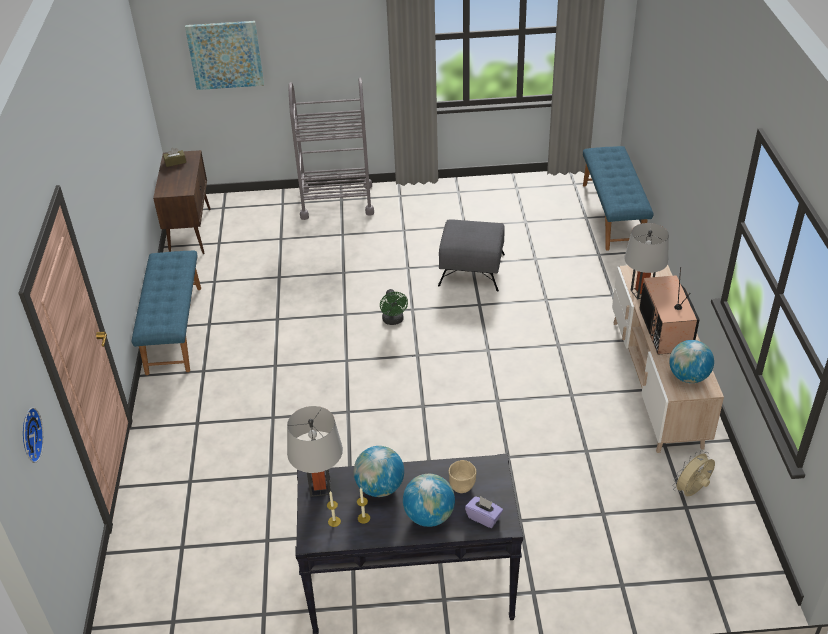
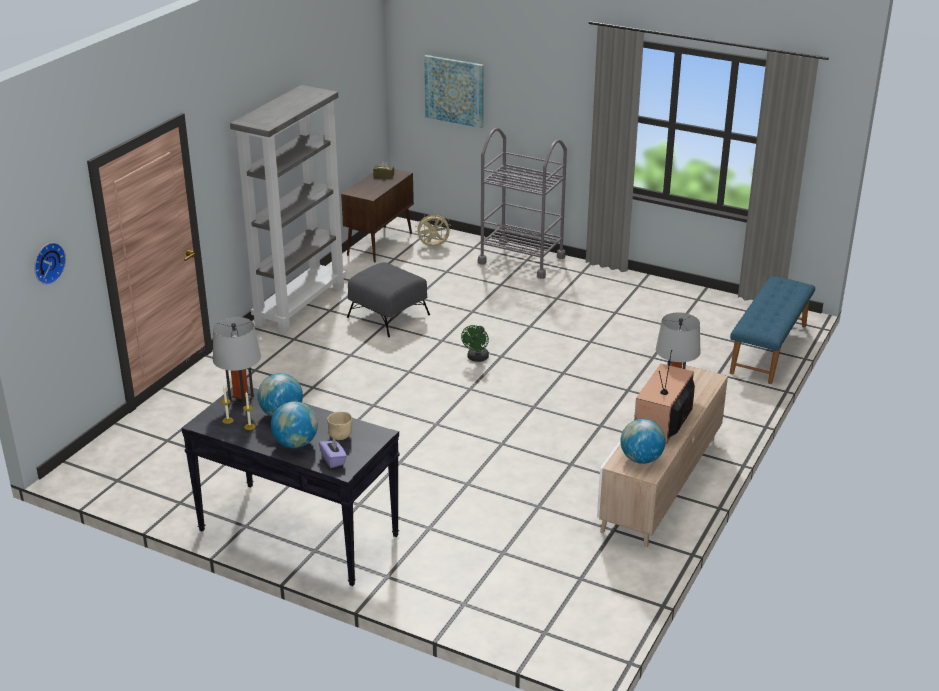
camera: 30 degrees right, 10 degrees down
(173, 329) = (300, 304): blue bench -> grey bookcase
(472, 270) = (585, 346): grey ottoman -> grey ottoman (388, 316)
(692, 491) = (599, 570): beige fan -> beige fan (433, 246)

